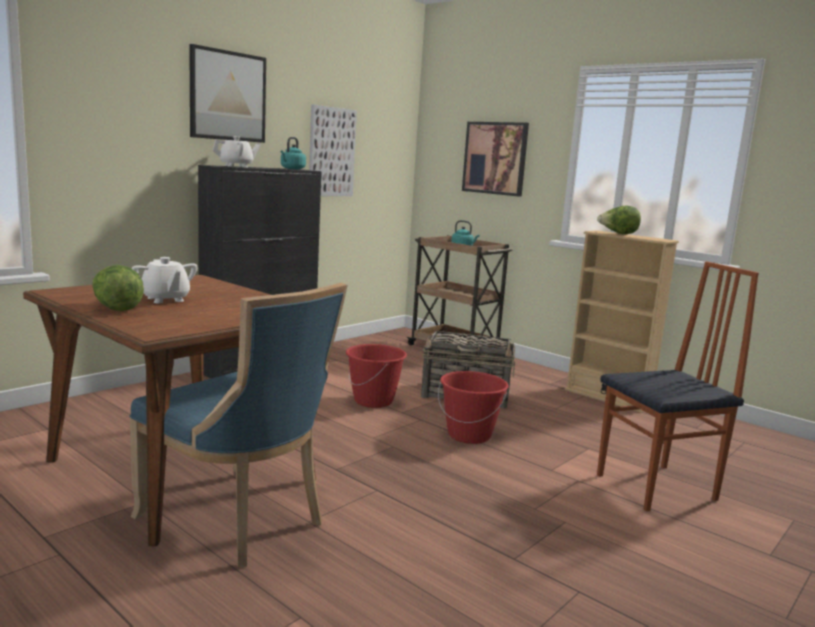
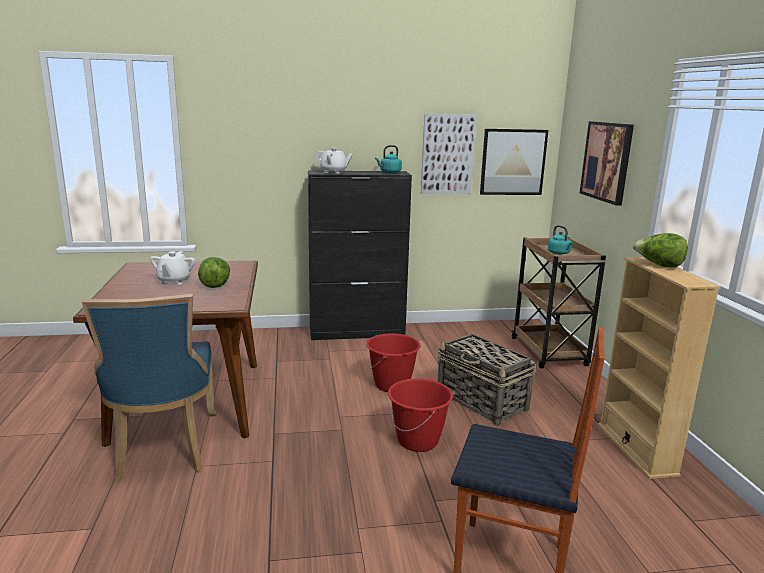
camera: 40 degrees right, 5 degrees up
(116, 309) = (129, 285): lettuce -> lettuce (215, 285)
(228, 96) = (338, 114): picture -> picture (513, 162)

